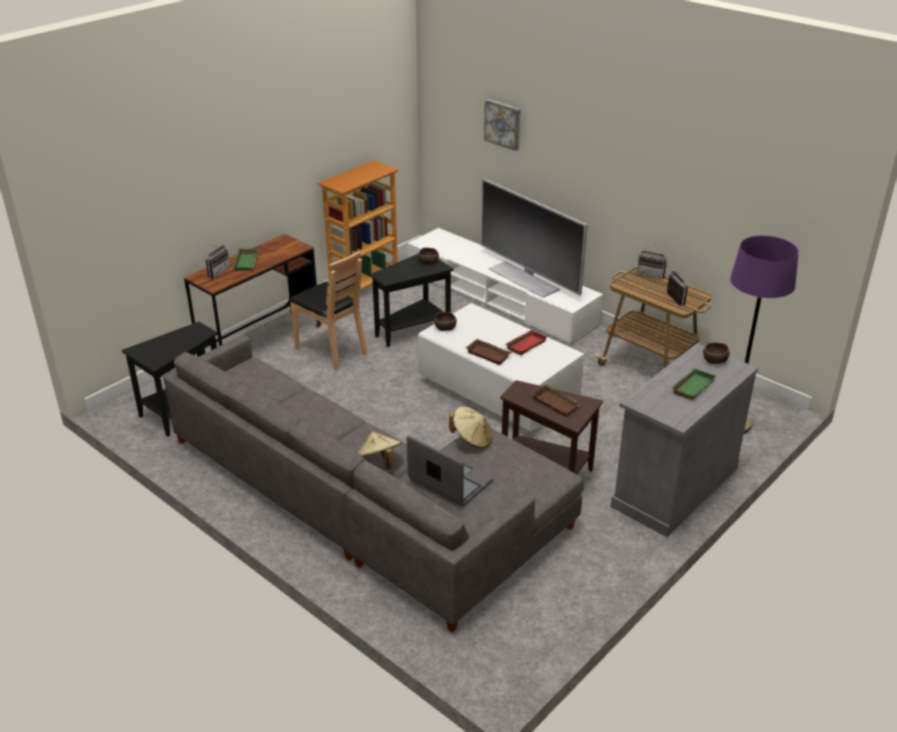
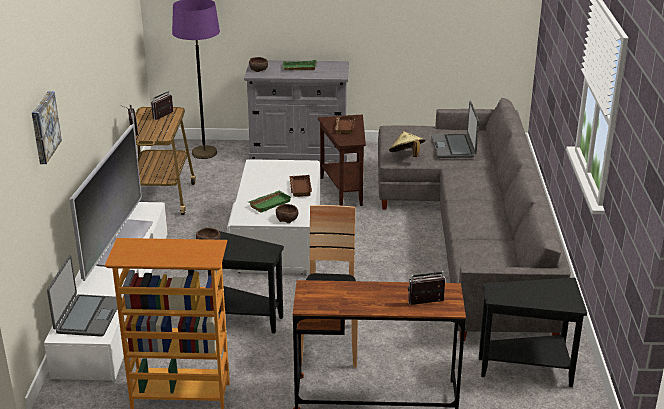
camera: 130 degrees left, 5 degrees down
(247, 262) = (383, 298): green tray -> green tray (269, 203)
(378, 463) = (479, 172): beige hat -> none
(446, 244) = (88, 316): none -> laptop
(525, 344) = (265, 181): red tray -> none

